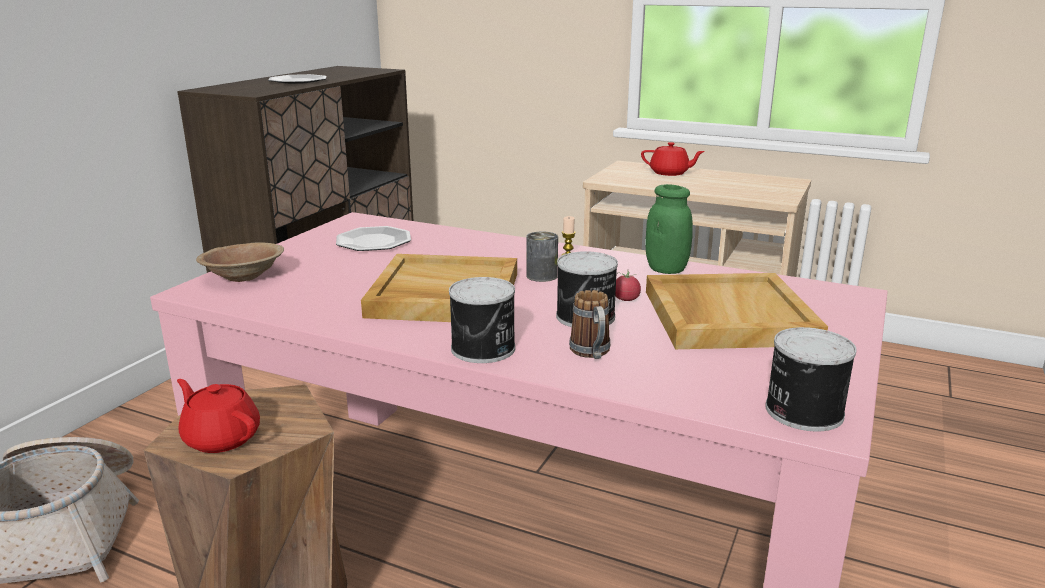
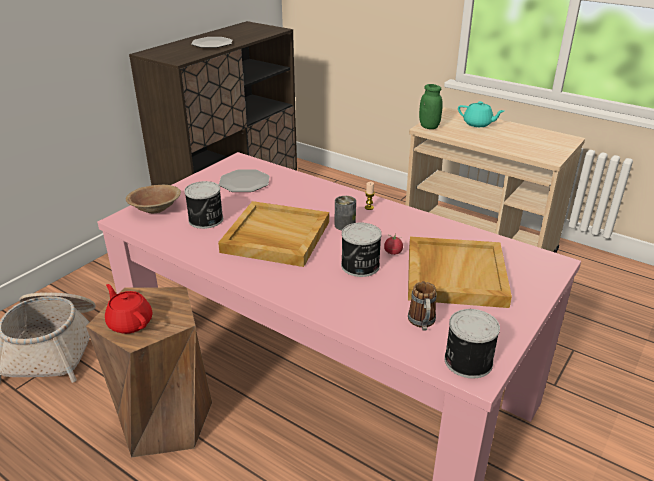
camera: 10 degrees right, 10 degrees up
(484, 349) = (287, 287): can -> can (206, 220)
(592, 353) = (352, 298): mug -> mug (422, 323)
(666, 269) = (432, 226): green jar -> green jar (429, 126)
(670, 173) = (478, 124): red teapot -> turquoise teapot

